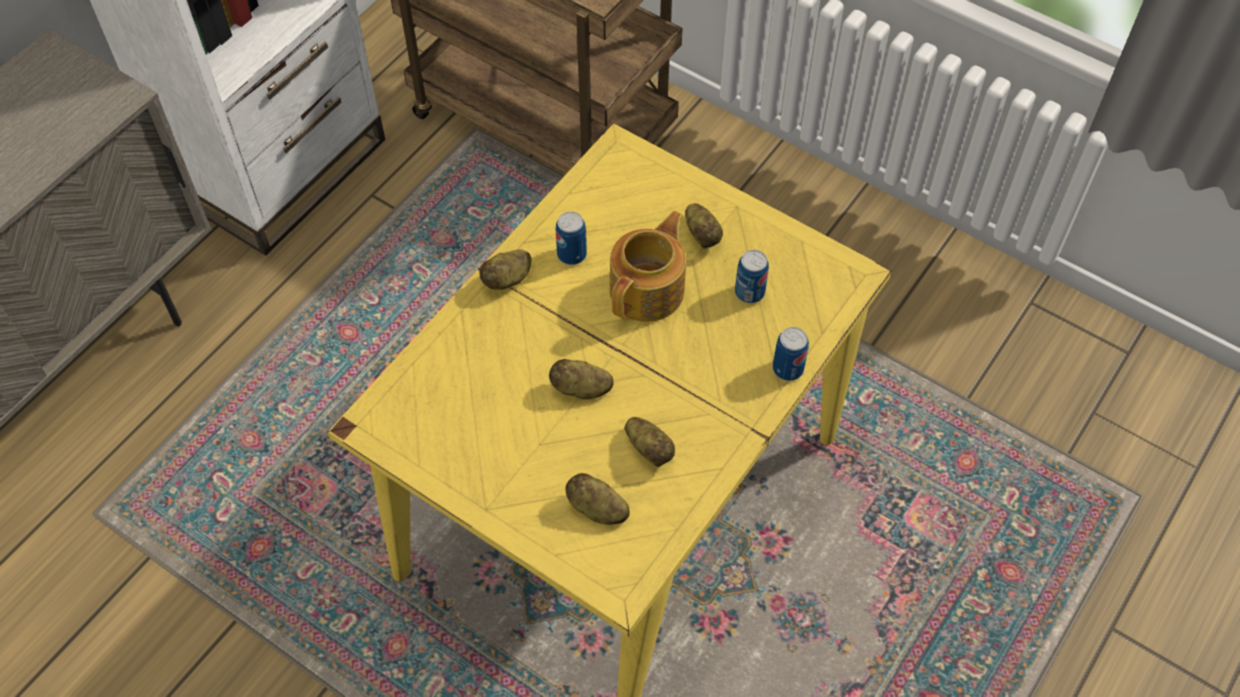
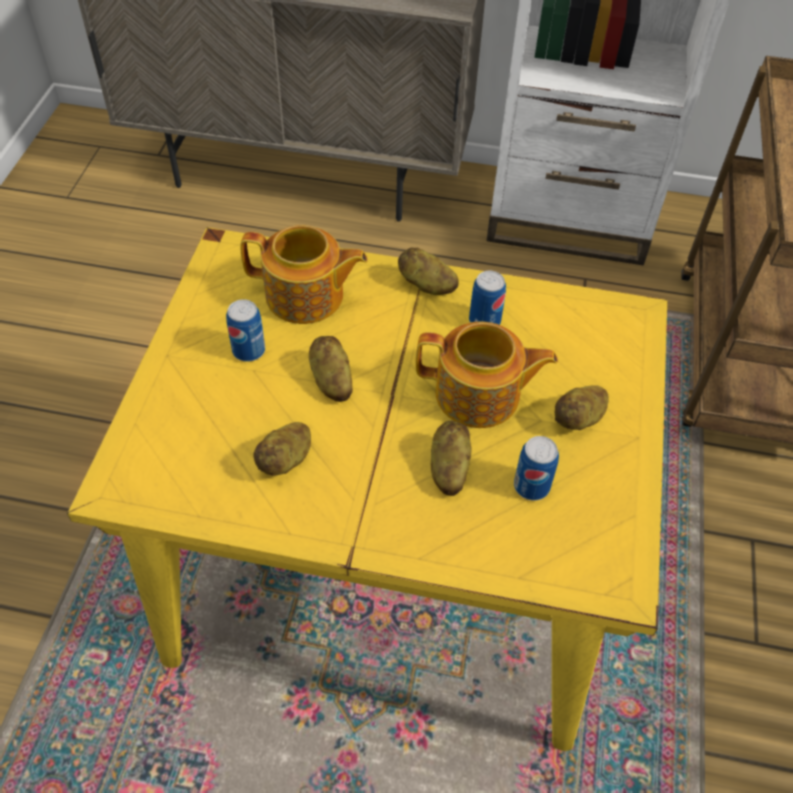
camera: 65 degrees right, 5 degrees down
(472, 376) = (306, 296): none -> teapot
(597, 509) = (197, 439): potato -> potato (448, 468)
(788, 369) = (450, 557): can -> can (249, 350)

